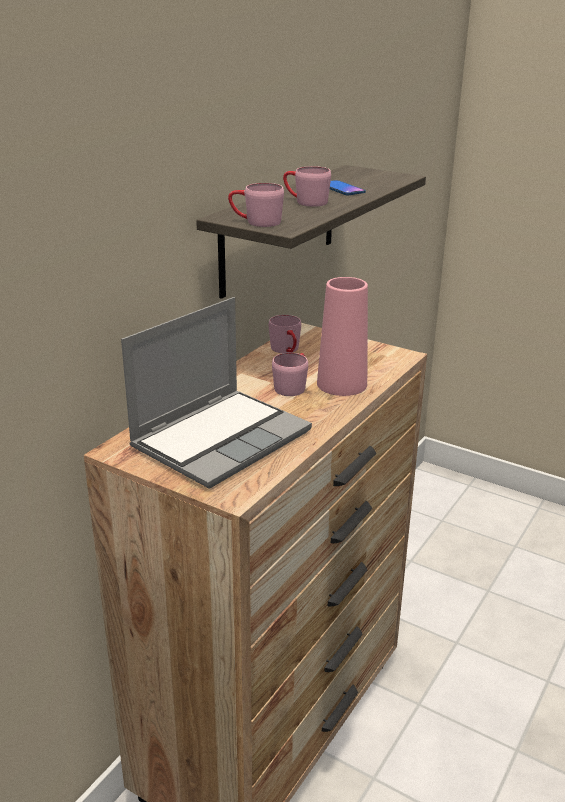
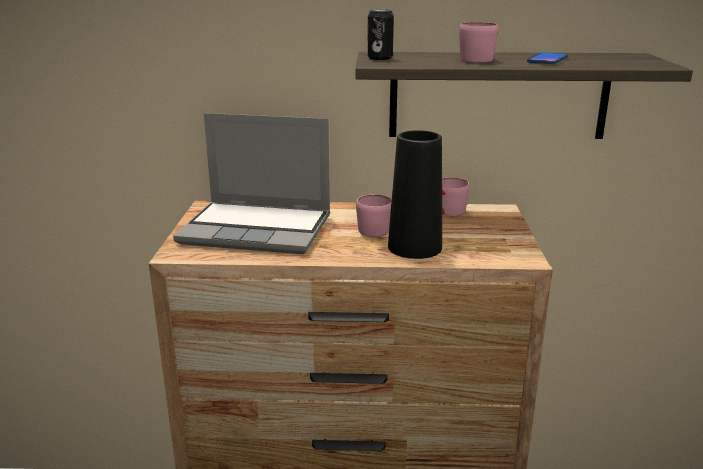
camera: 60 degrees right, 5 degrees down
(255, 222) = (380, 58): pink mug -> can
(342, 384) = (414, 247): pink vase -> black vase

